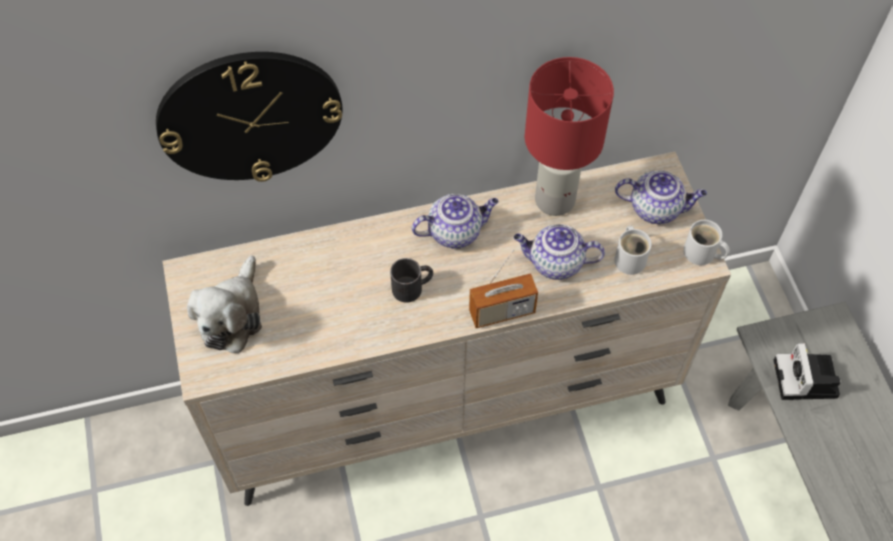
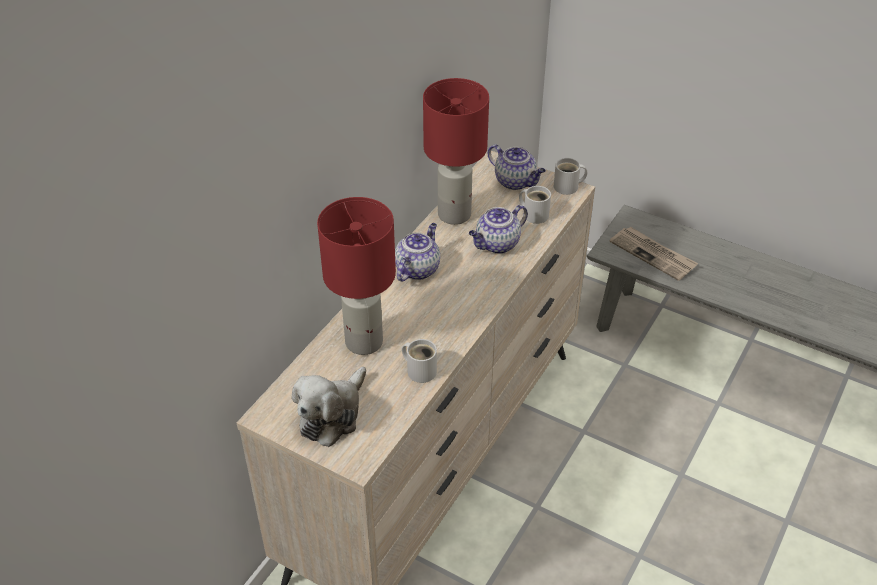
camera: 45 degrees left, 15 degrees down
(232, 315) = (332, 414): plush toy -> plush toy turned 60 degrees clockwise
(250, 116) = (277, 223): wall clock -> none
(331, 269) = (365, 342): none -> red table lamp
(342, 334) = (420, 369): none -> white mug
(413, 287) = (430, 314): black mug -> none
(502, 312) = (500, 289): radio -> none
(656, 208) = (516, 182): teapot -> teapot turned 75 degrees clockwise
(806, 381) = (653, 255): camera -> newspaper

